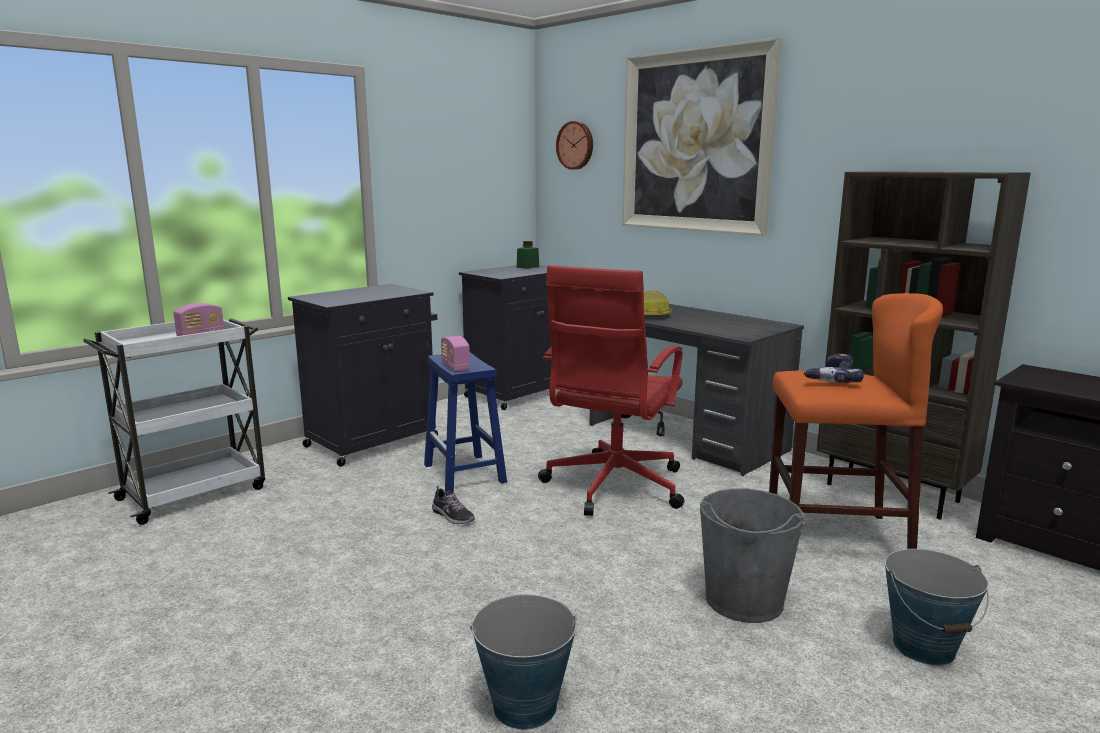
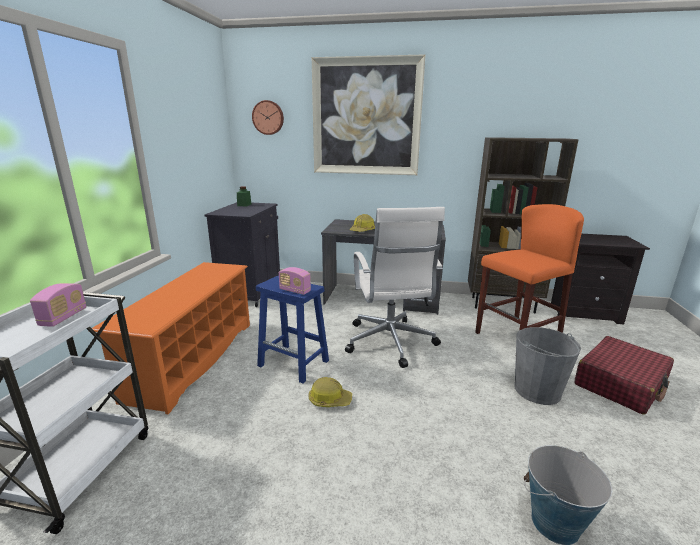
camera: 35 degrees left, 5 degrees up
(374, 441) = (193, 358): black cabinet -> orange shoe rack
(452, 516) = (329, 400): shoe -> hard hat
(612, 487) = (390, 343): red office chair -> white office chair
(830, 379) = (521, 255): power drill -> none
(924, 647) = (620, 383): bucket -> red suitcase

